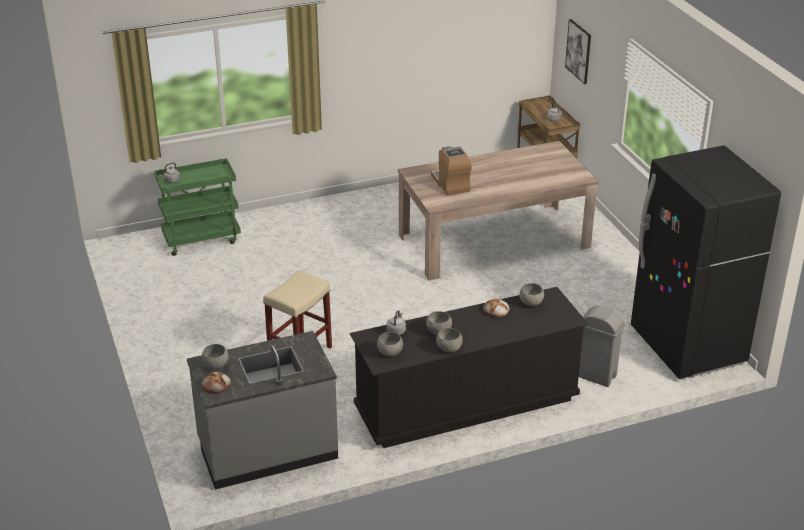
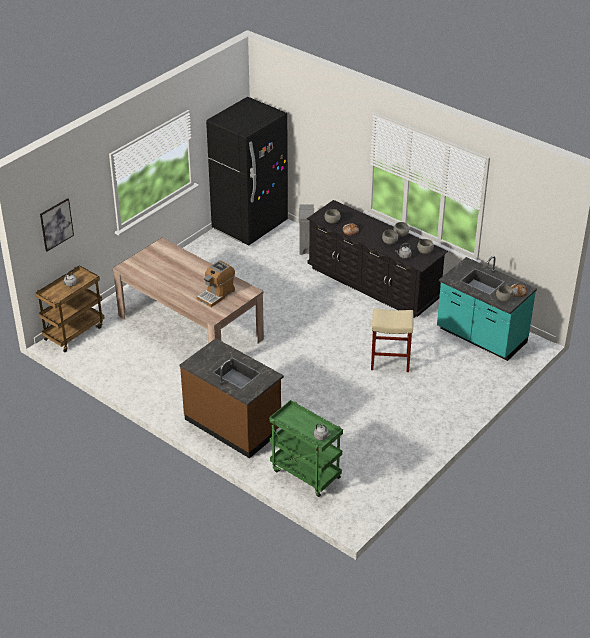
camera: 120 degrees left, 5 degrees up
(267, 449) = (481, 337): grey counter -> turquoise counter
(312, 222) = (233, 424): none -> brown counter

